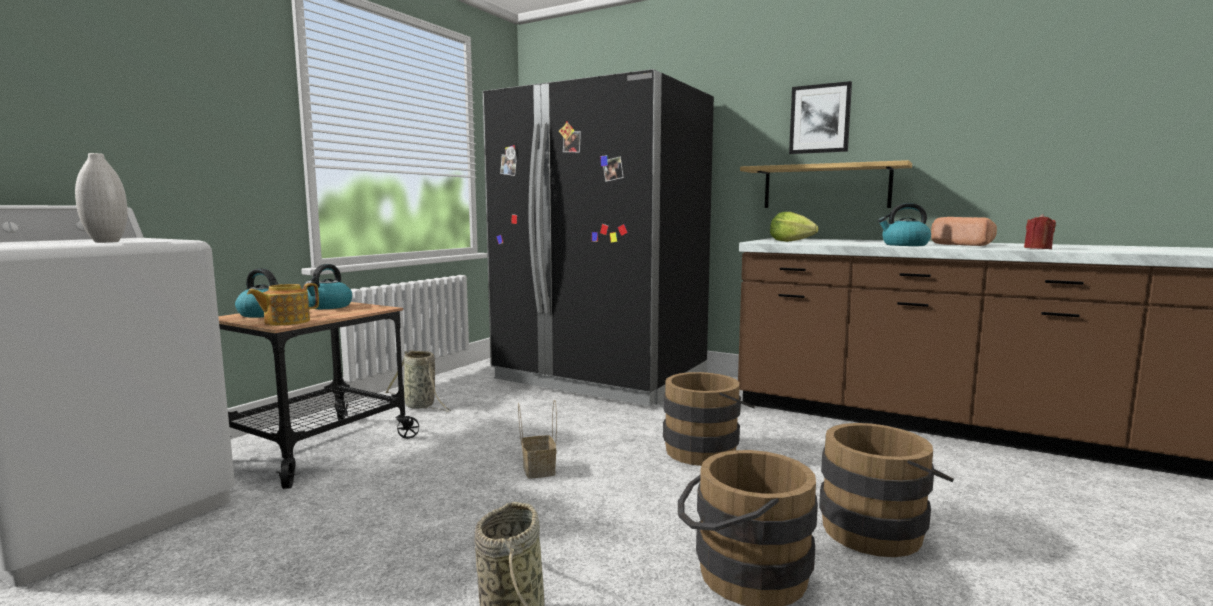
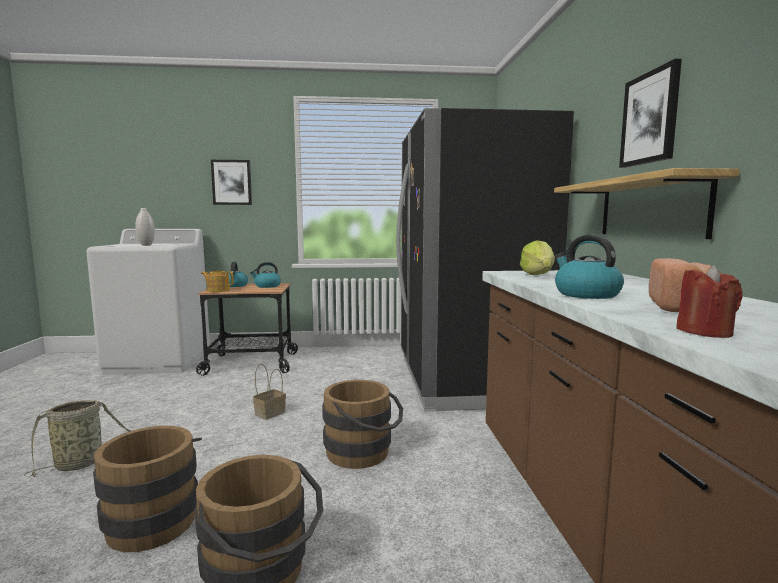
camera: 55 degrees right, 0 degrees up
(183, 113) = (232, 182): none -> picture
(421, 406) = (333, 359): basket -> none

